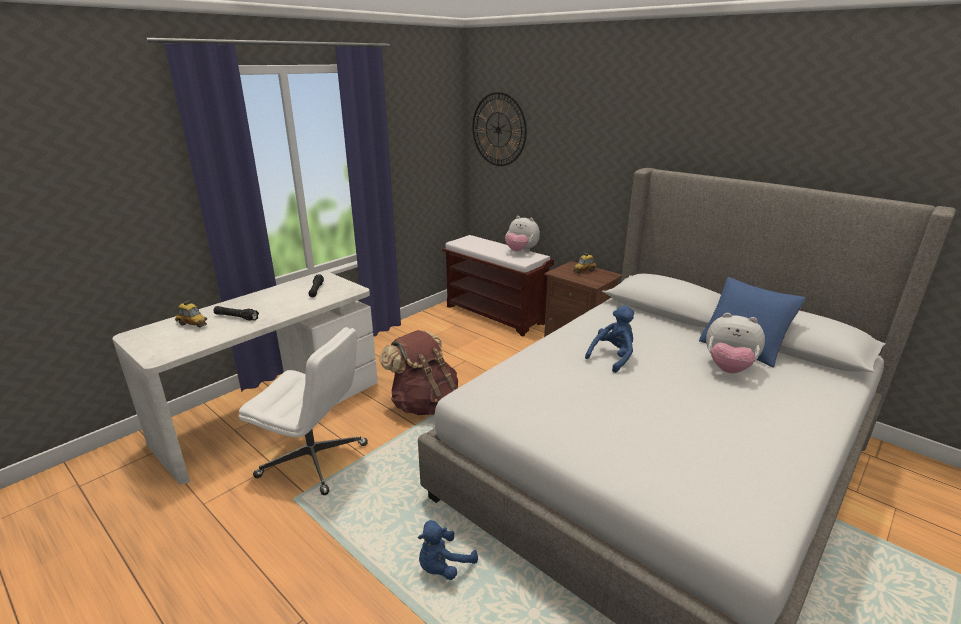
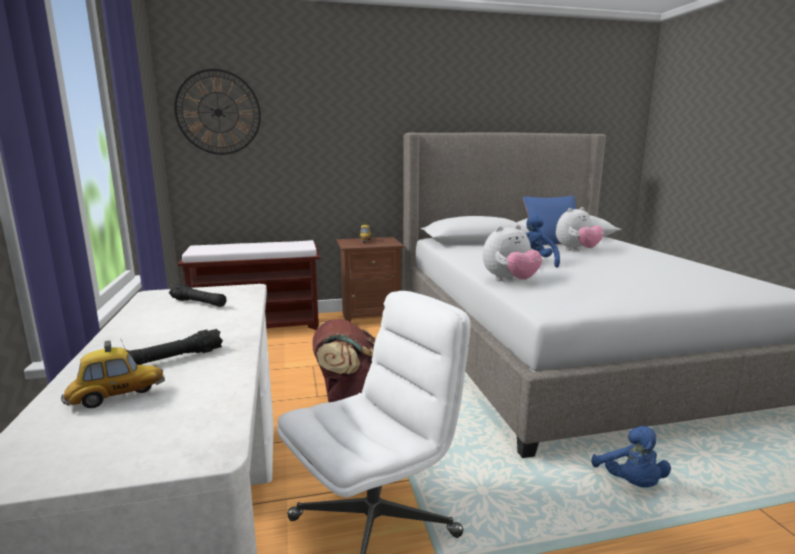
camera: 55 degrees left, 10 degrees down
(521, 251) = (281, 243): plush toy -> plush toy (510, 281)

